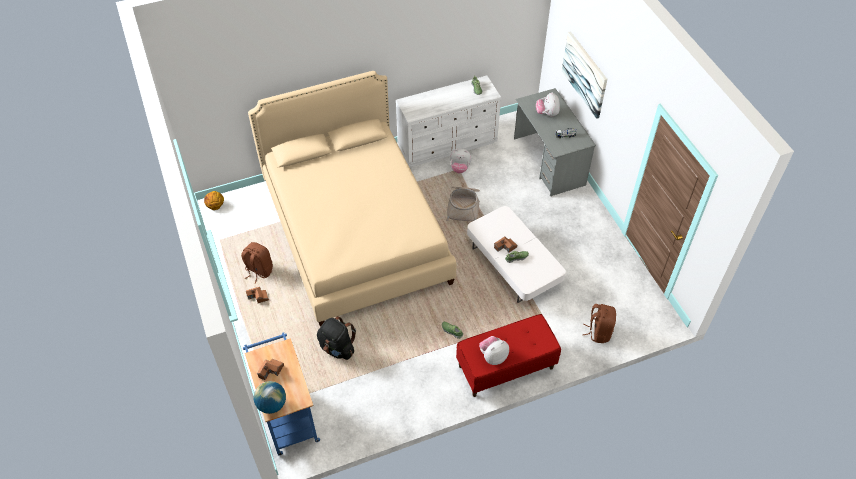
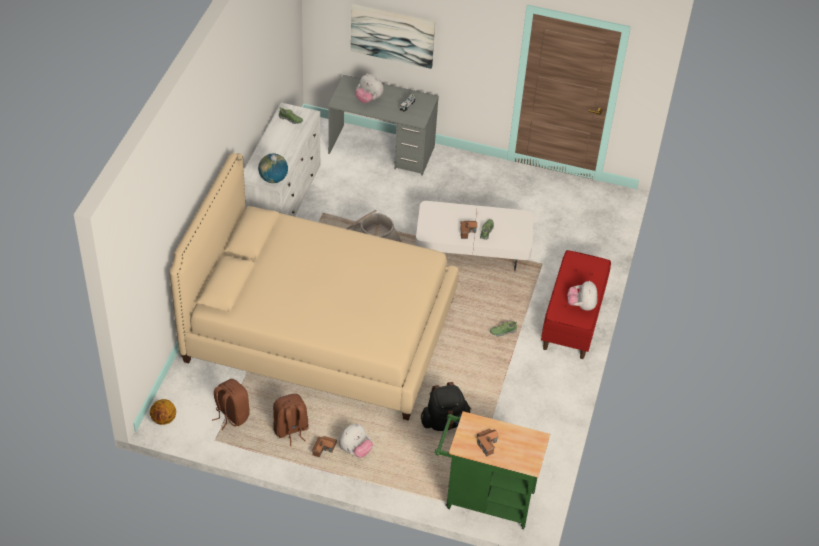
camera: 55 degrees left, 5 degrees down
(272, 404) = (524, 462): globe -> globe (273, 179)
(287, 414) = (484, 499): blue cart -> green cart
(460, 168) = (322, 211): plush toy -> plush toy (355, 450)
(598, 332) = (592, 241): brown backpack -> brown backpack (231, 415)

